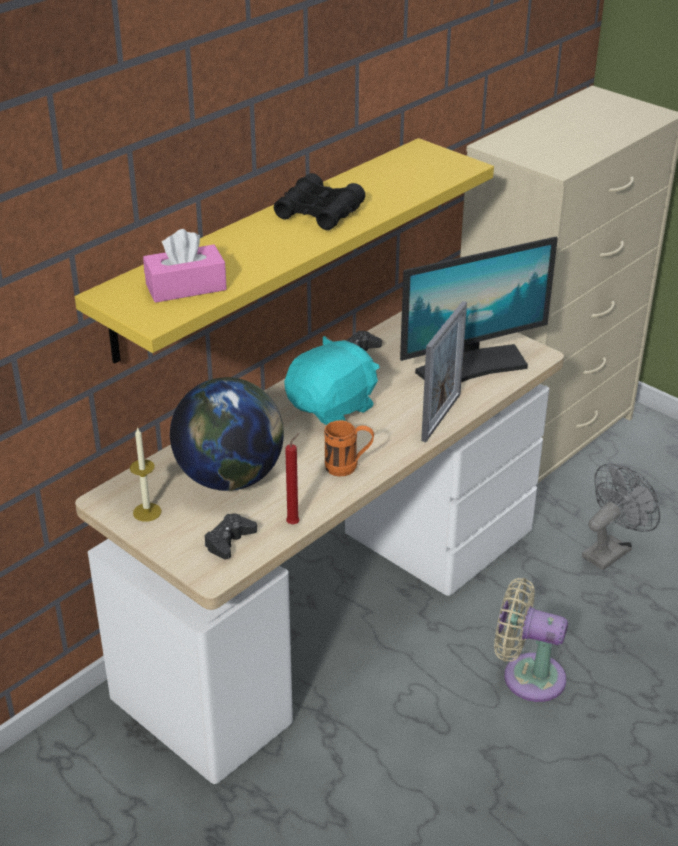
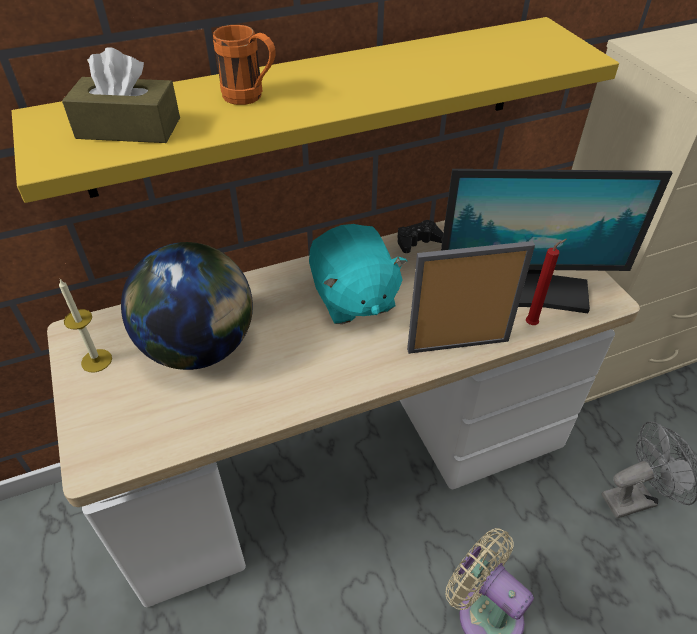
camera: 25 degrees right, 10 degrees up
(186, 287) = (128, 128): pink tissue box -> brown tissue box
(229, 541) = (141, 427): black game controller -> none
(294, 523) = (219, 429): red candle -> red candle (533, 324)
(319, 213) = (362, 75): black binoculars -> none
(333, 408) = (353, 298): turquoise plush toy -> turquoise plush toy turned 90 degrees clockwise
(348, 467) = (321, 376): orange mug -> orange mug (250, 98)
(441, 417) = (458, 345): picture frame -> picture frame turned 150 degrees counterclockwise

